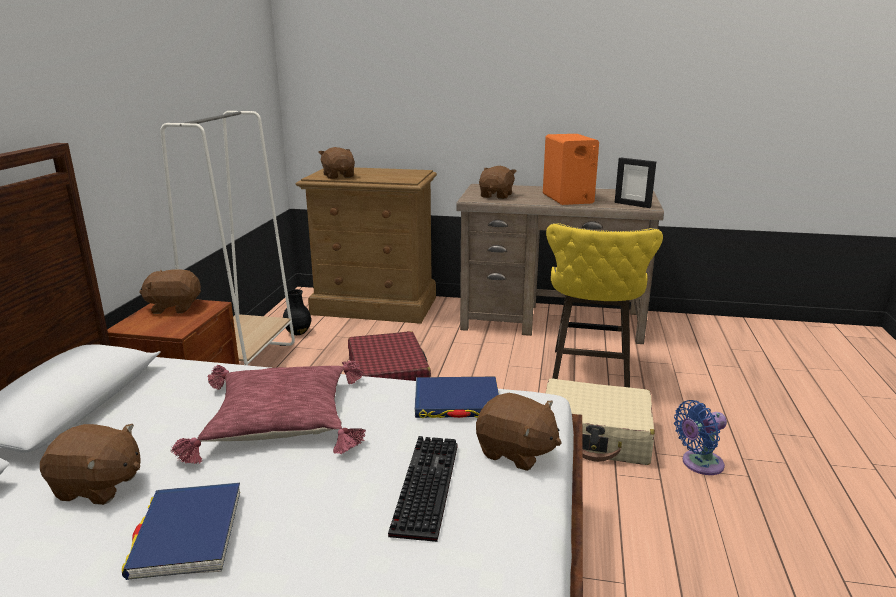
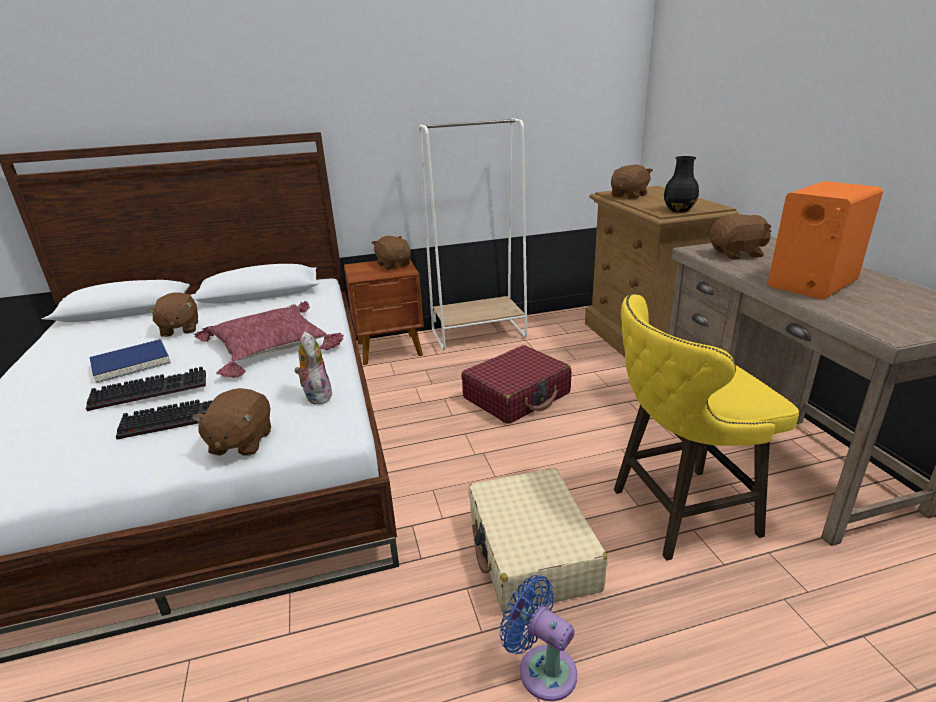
camera: 65 degrees right, 5 degrees up
(298, 332) = (550, 331): black vase -> black vase (679, 210)
(321, 509) = (151, 389): none -> keyboard
(456, 402) = (316, 396): blue book -> plush toy
(632, 204) = (880, 322): picture frame -> none

